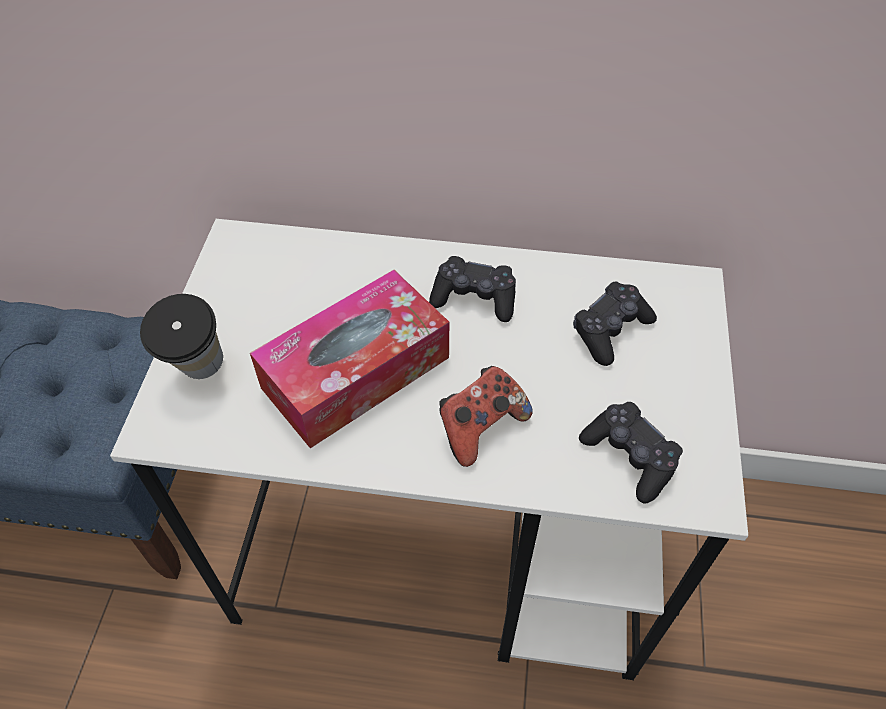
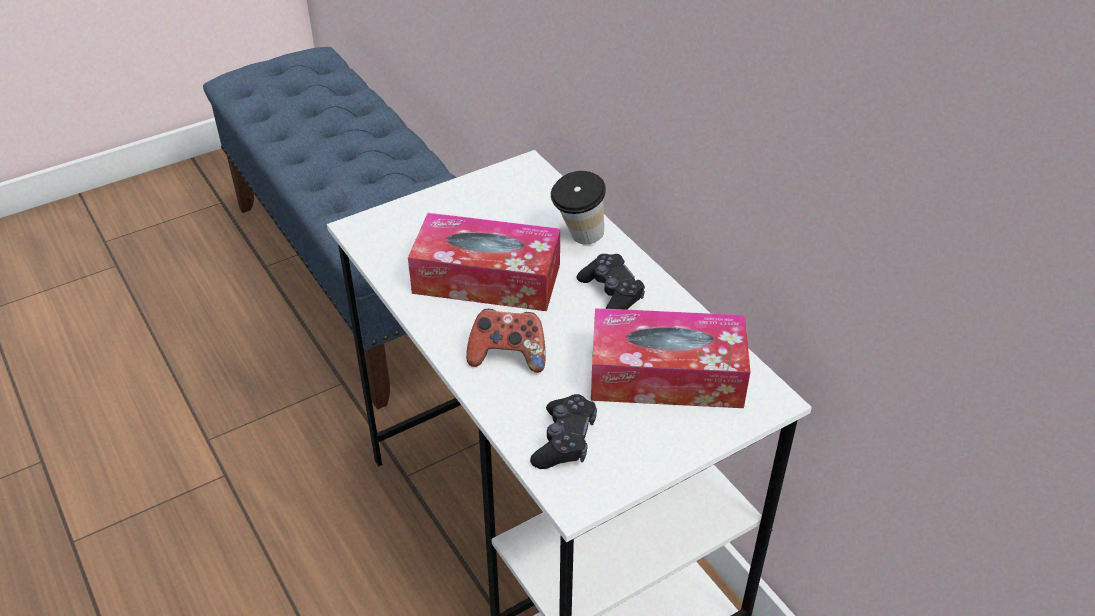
camera: 50 degrees right, 10 degrees down
(199, 374) = (413, 219): cup -> cup (578, 239)
(610, 330) = (666, 375): black game controller -> tissue box

